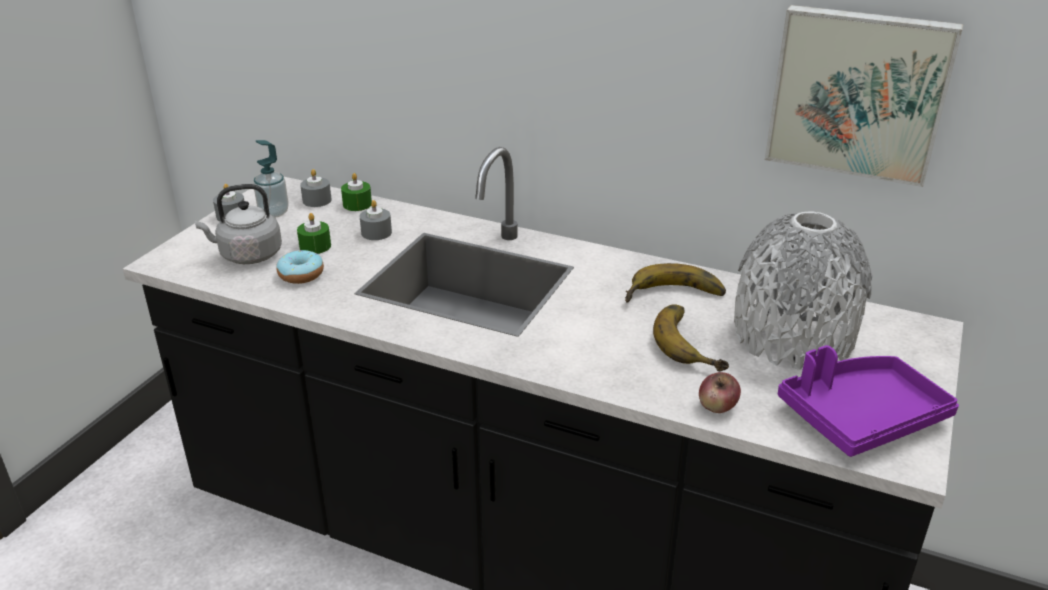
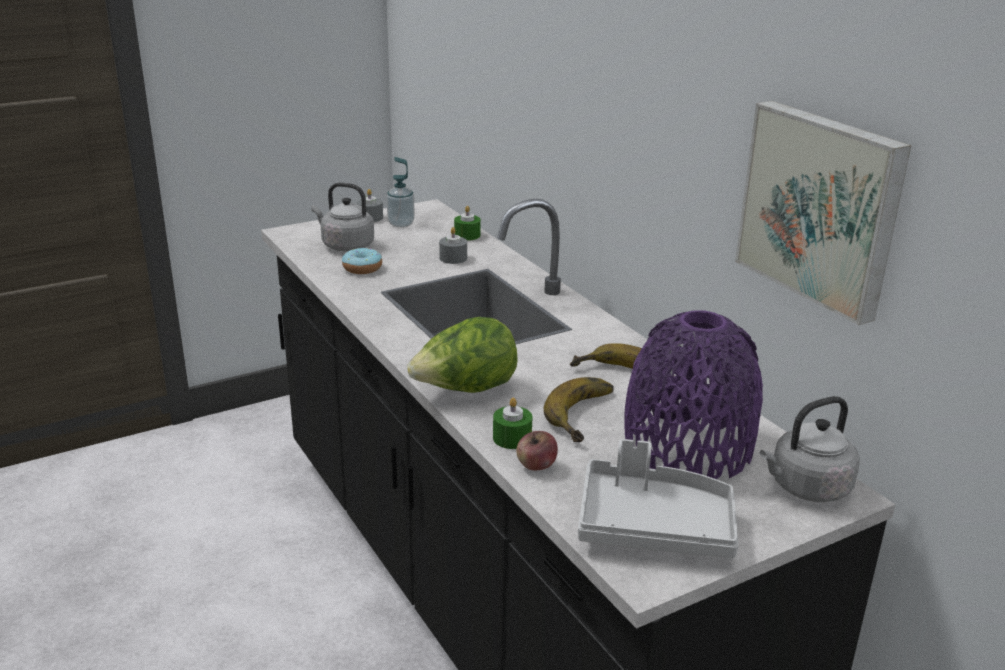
camera: 35 degrees right, 5 degrees down
(315, 246) = (397, 253): green candle -> green candle (512, 438)
(317, 200) = (442, 224): grey candle -> none
(569, 363) = (465, 390): none -> lettuce
(793, 337) = (688, 446): grey vase -> purple vase
(861, 416) = (654, 526): purple tray -> grey tray
(903, 335) = (806, 488): none -> grey kettle

